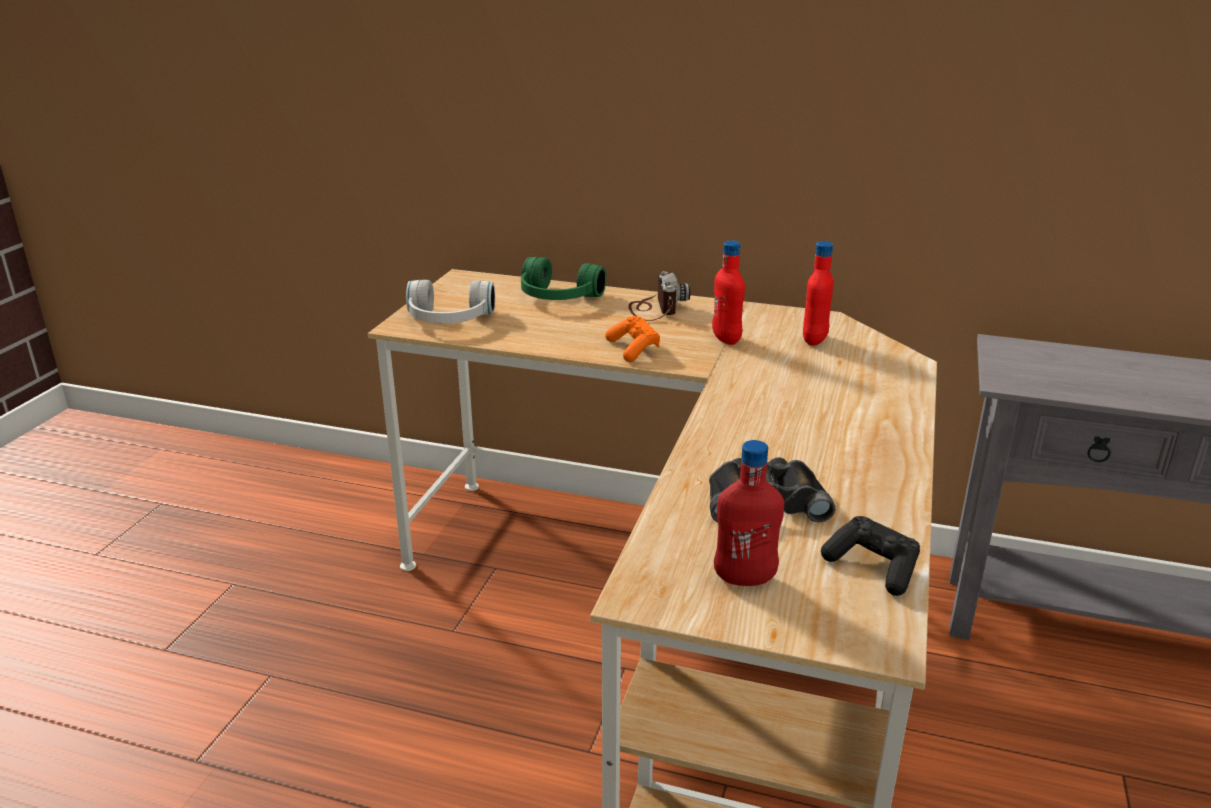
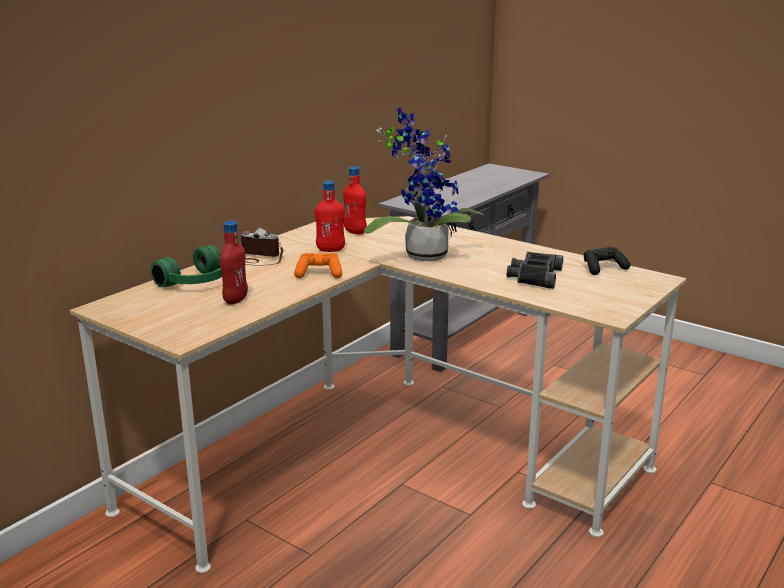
camera: 70 degrees left, 5 degrees down
(449, 320) = (194, 322): white headphones -> none
(744, 578) = (604, 292): red bottle -> red bottle (235, 300)
(774, 398) = (422, 254): none -> potted plant

